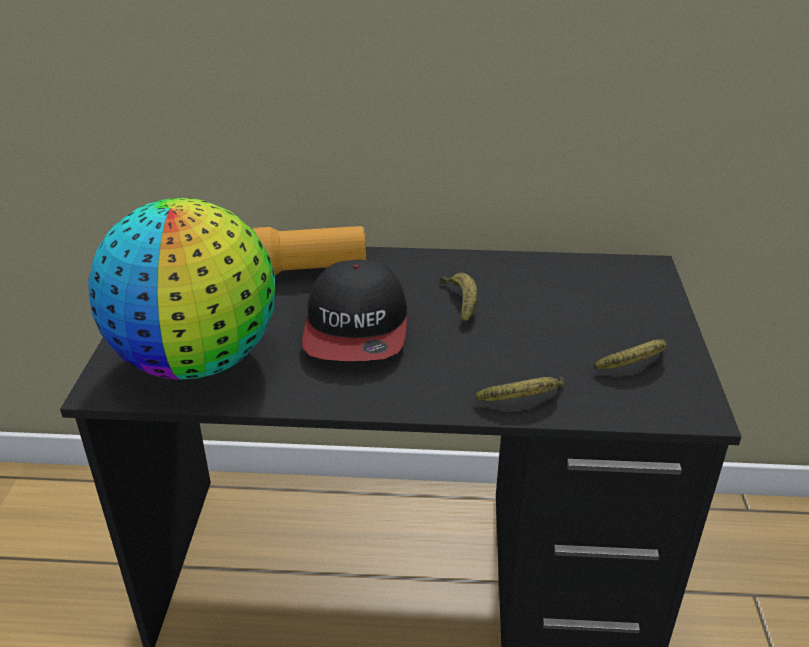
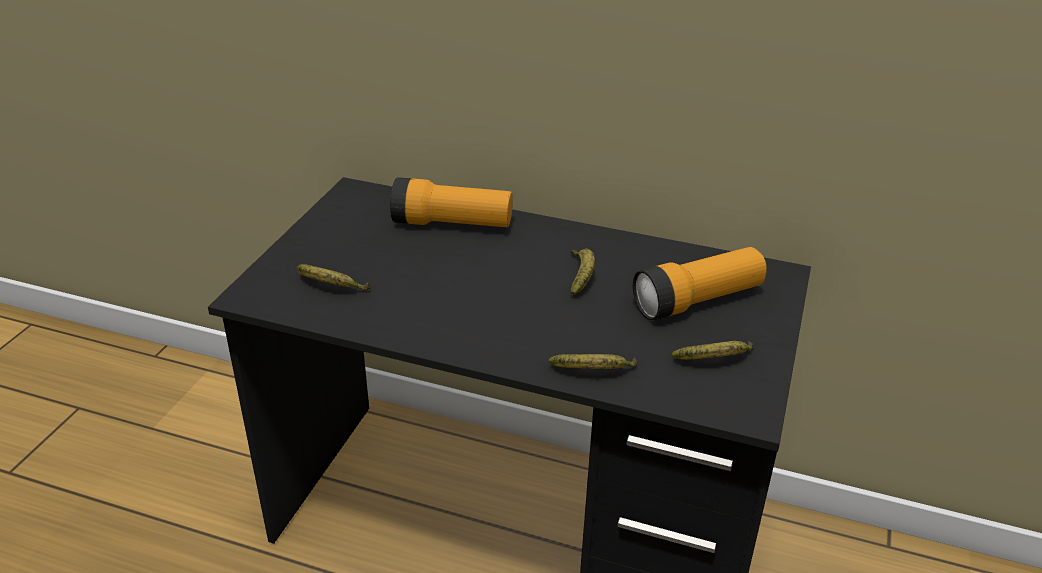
camera: 15 degrees right, 0 degrees up
(198, 360) = (330, 287): globe -> banana
(357, 328) = (476, 283): cap -> none
(587, 307) = (697, 301): none -> flashlight

